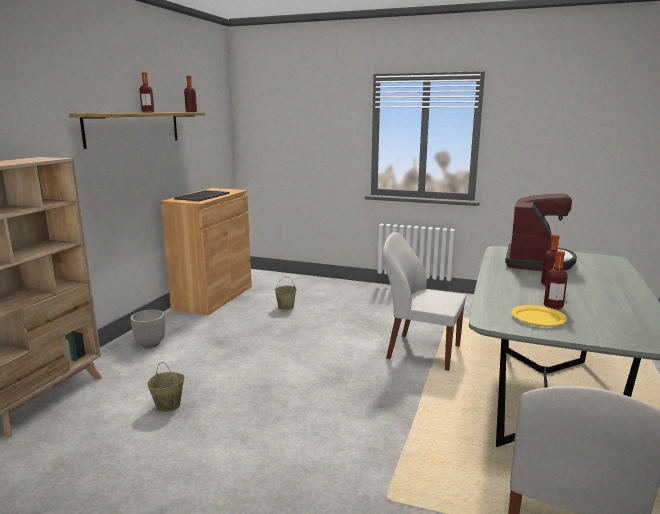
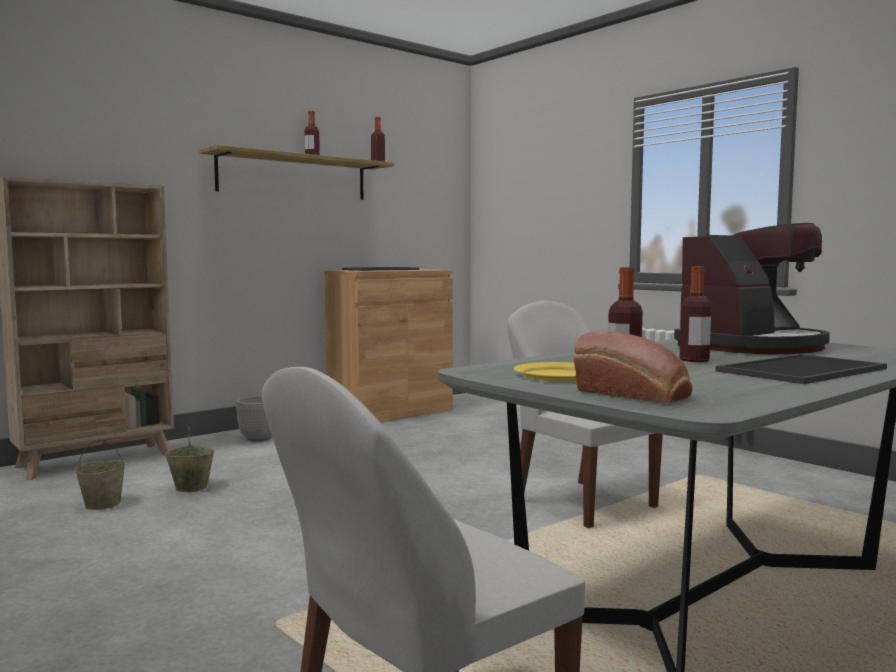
camera: 30 degrees right, 10 degrees down
(285, 307) = (463, 432): beige bucket -> beige bucket (103, 504)
(609, 288) = (803, 370): none -> tray
(611, 333) = (635, 395): none -> bread

